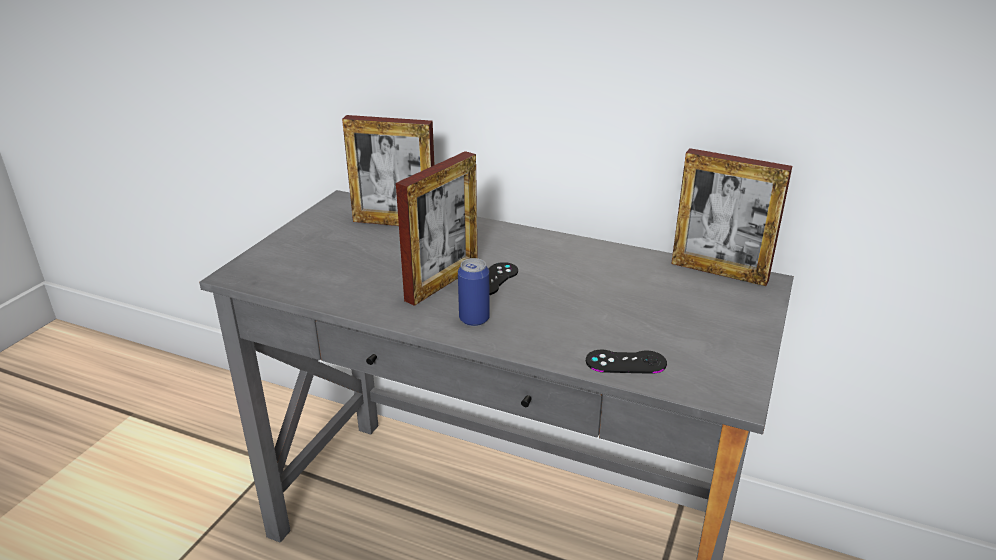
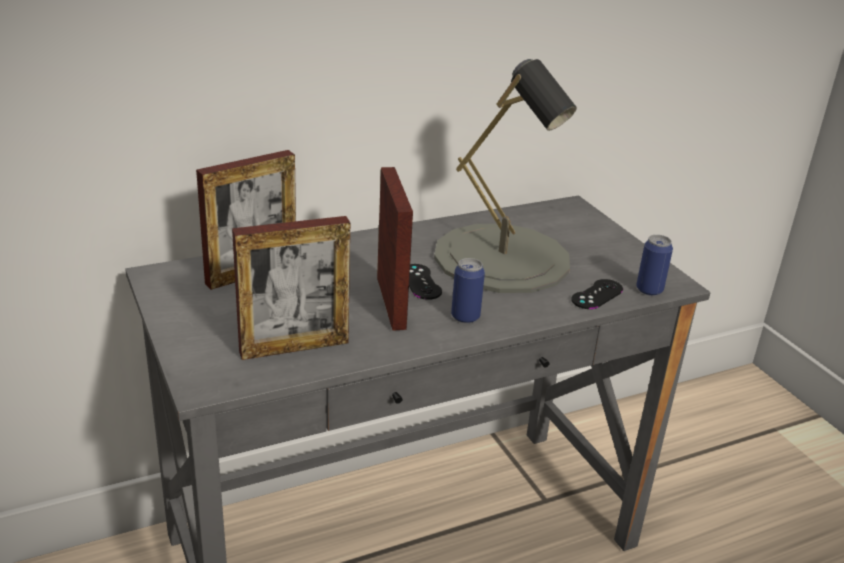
camera: 50 degrees left, 0 degrees up
(598, 293) = (502, 258): none -> grey table lamp
(691, 386) = (649, 290): none -> can
(719, 272) = (540, 210): picture frame -> picture frame (294, 347)

